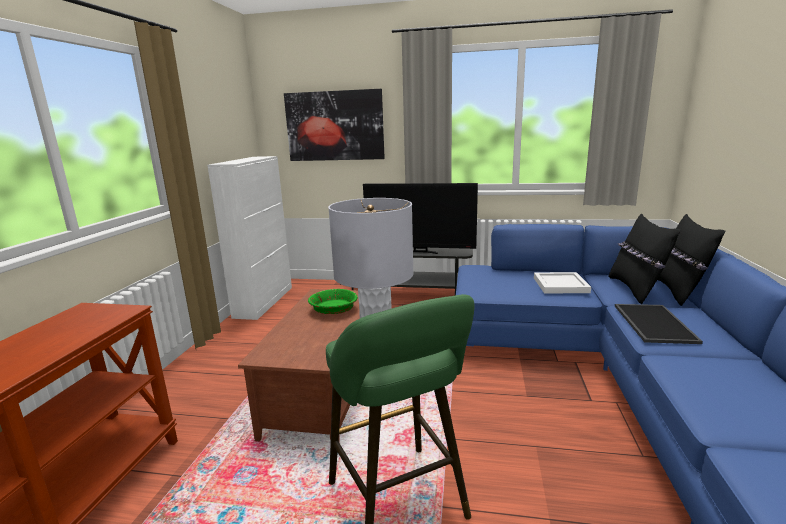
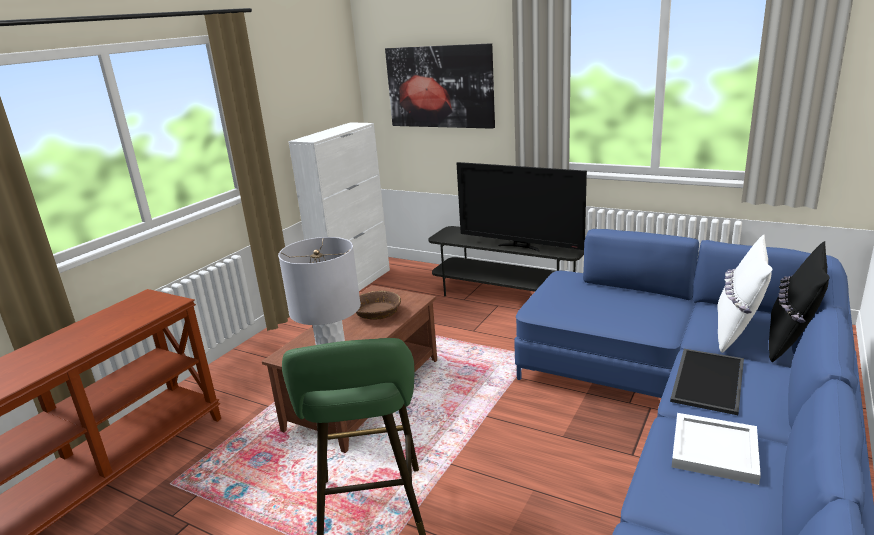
camera: 20 degrees right, 5 degrees up
(334, 309) = (377, 313): green bowl -> brown bowl
(561, 285) = (646, 314): white tray -> white tray (716, 451)
(636, 289) = (737, 332): black pillow -> white pillow

